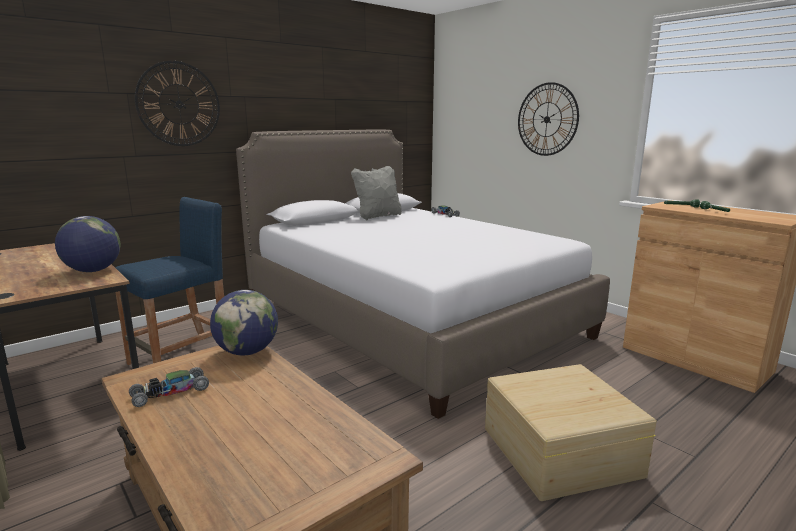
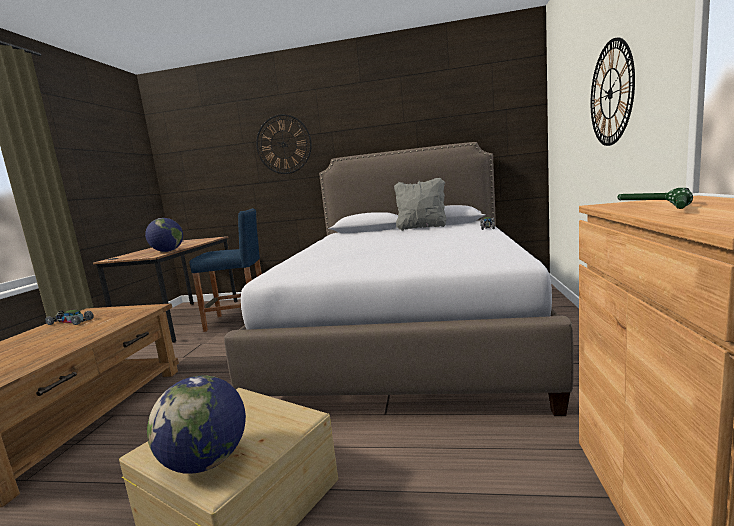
camera: 50 degrees right, 5 degrees down
(247, 352) = (141, 311): globe -> globe (206, 462)

